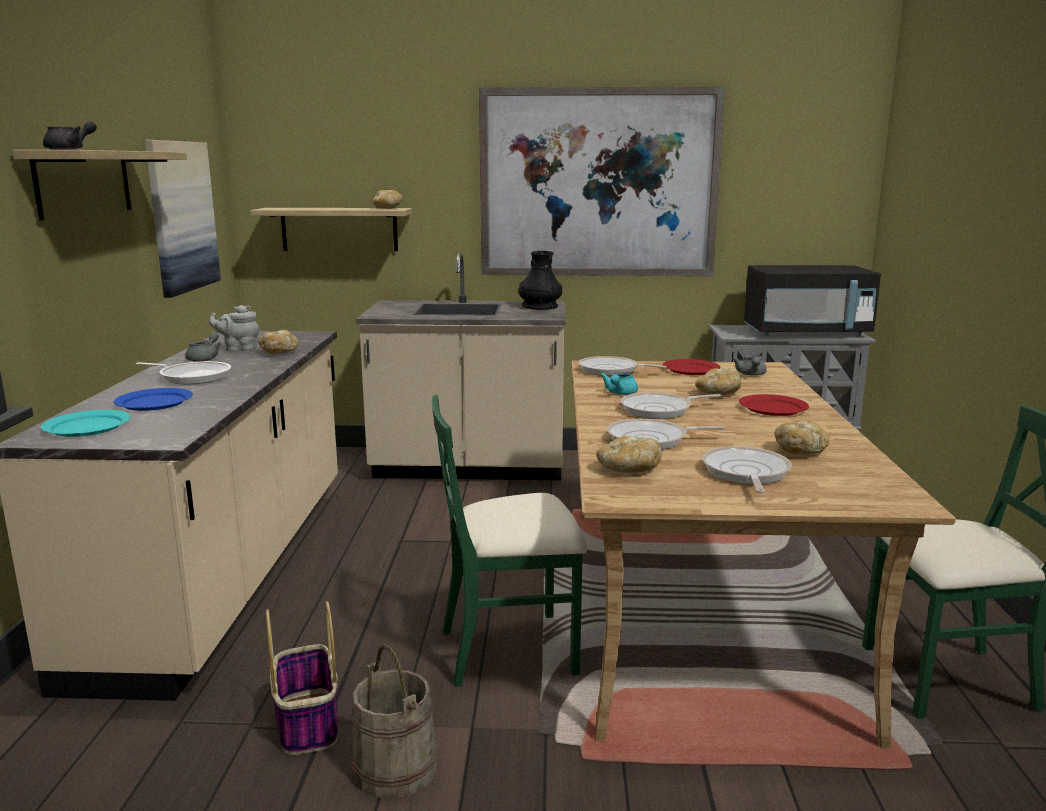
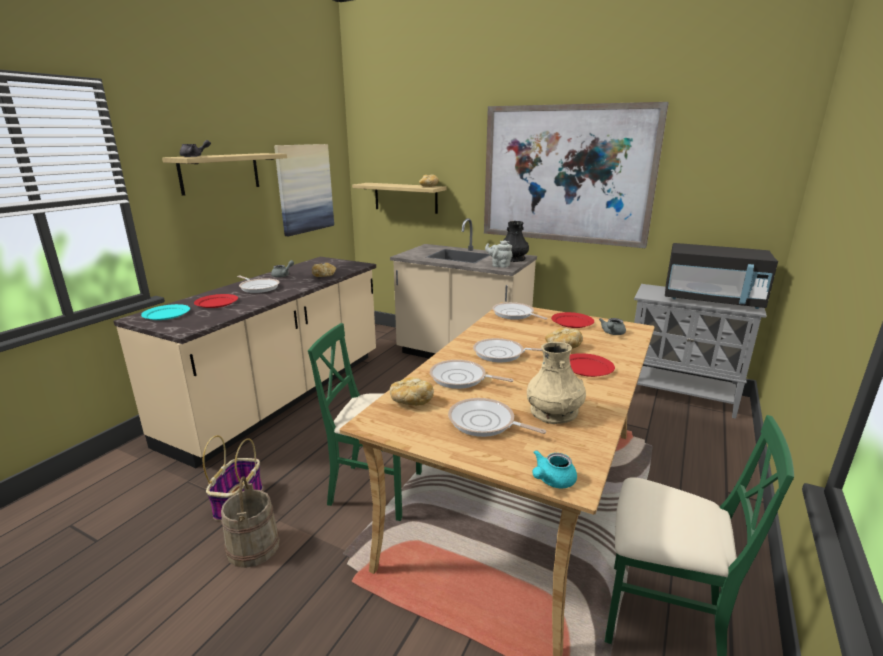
camera: 25 degrees right, 5 degrees up
(155, 402) = (217, 303): blue plate -> red plate
(239, 349) = (308, 271): grey teapot -> grey teapot (499, 265)
(619, 393) = (493, 335): turquoise teapot -> turquoise teapot (552, 481)
(745, 473) = (485, 423): frying pan -> frying pan turned 90 degrees counterclockwise
(800, 451) = (554, 412): bread -> beige vase

